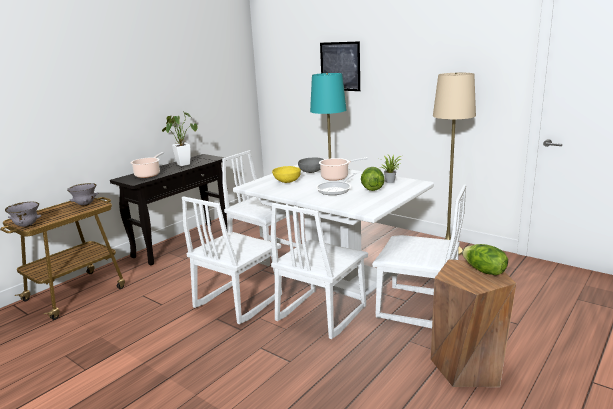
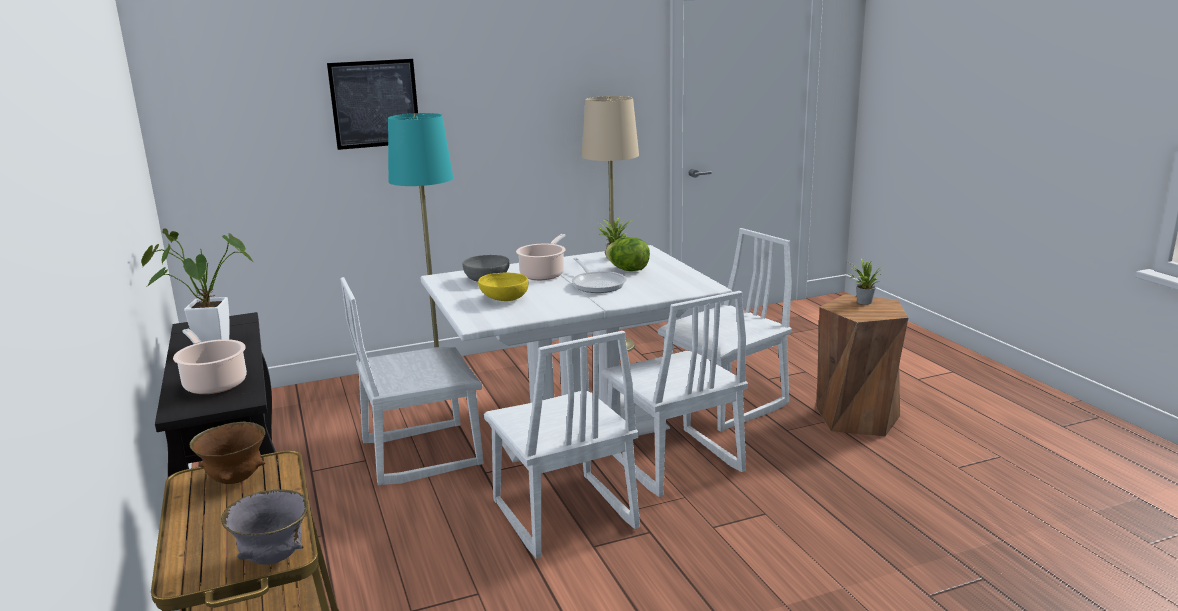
camera: 60 degrees left, 0 degrees up
(85, 204) = (236, 480): grey bowl -> brown bowl
(484, 271) = (862, 302): lettuce -> potted plant

